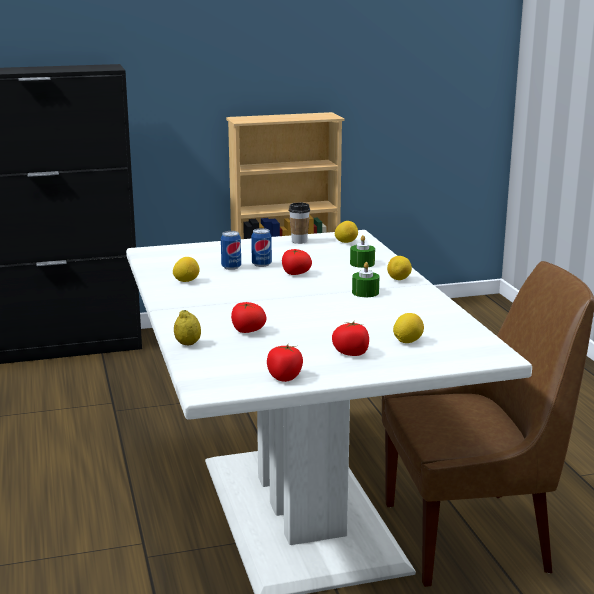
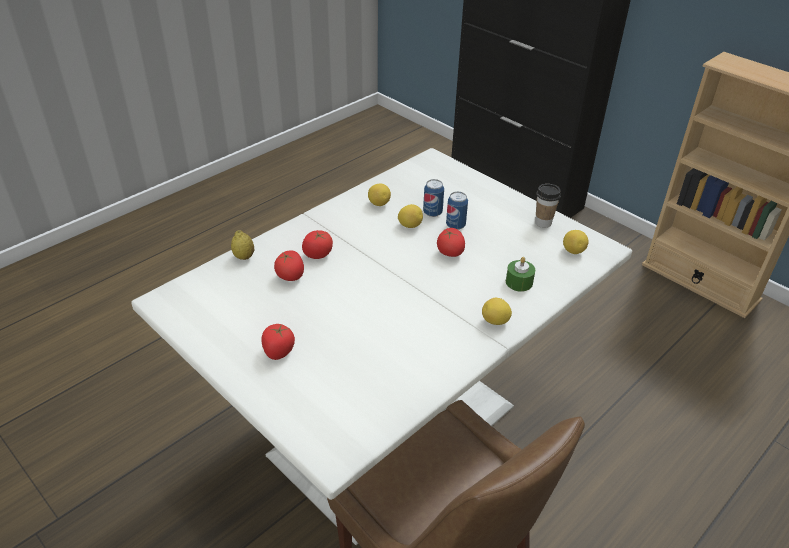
camera: 60 degrees right, 20 degrees up
(284, 377) = (204, 331): tomato -> tomato (318, 254)
(365, 292) = (437, 311): green candle -> none
(407, 341) = (329, 379): lemon -> lemon (410, 225)

